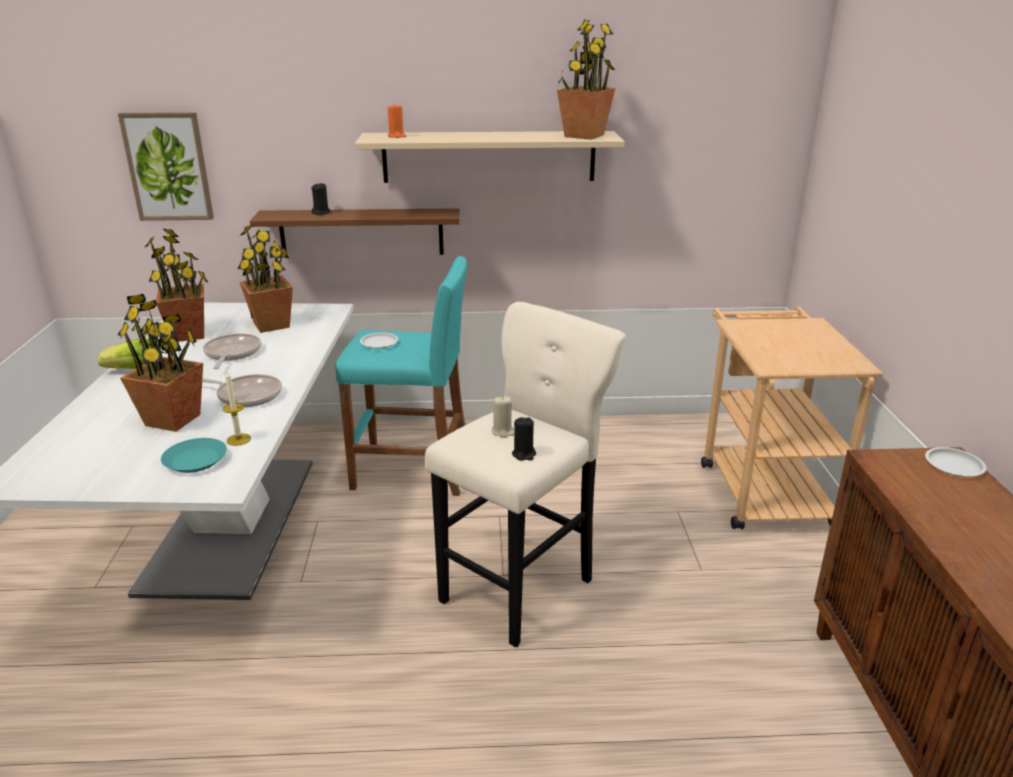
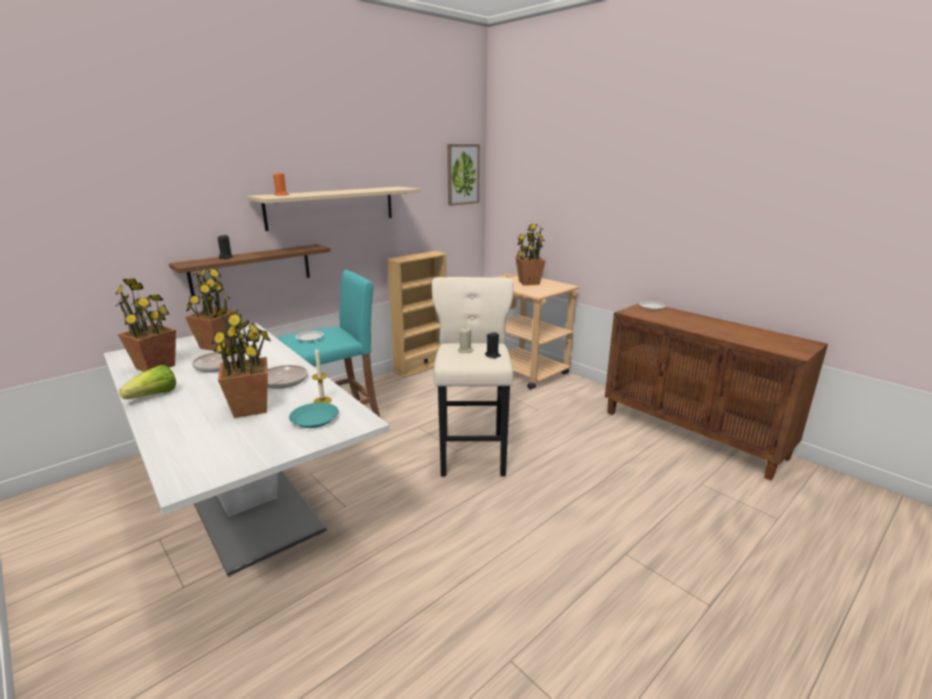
camera: 40 degrees left, 5 degrees down
(168, 167) = (79, 235): picture -> picture (462, 174)
(583, 136) = (392, 188): potted plant -> potted plant (528, 283)
(614, 425) = (421, 367): none -> beige bookcase

